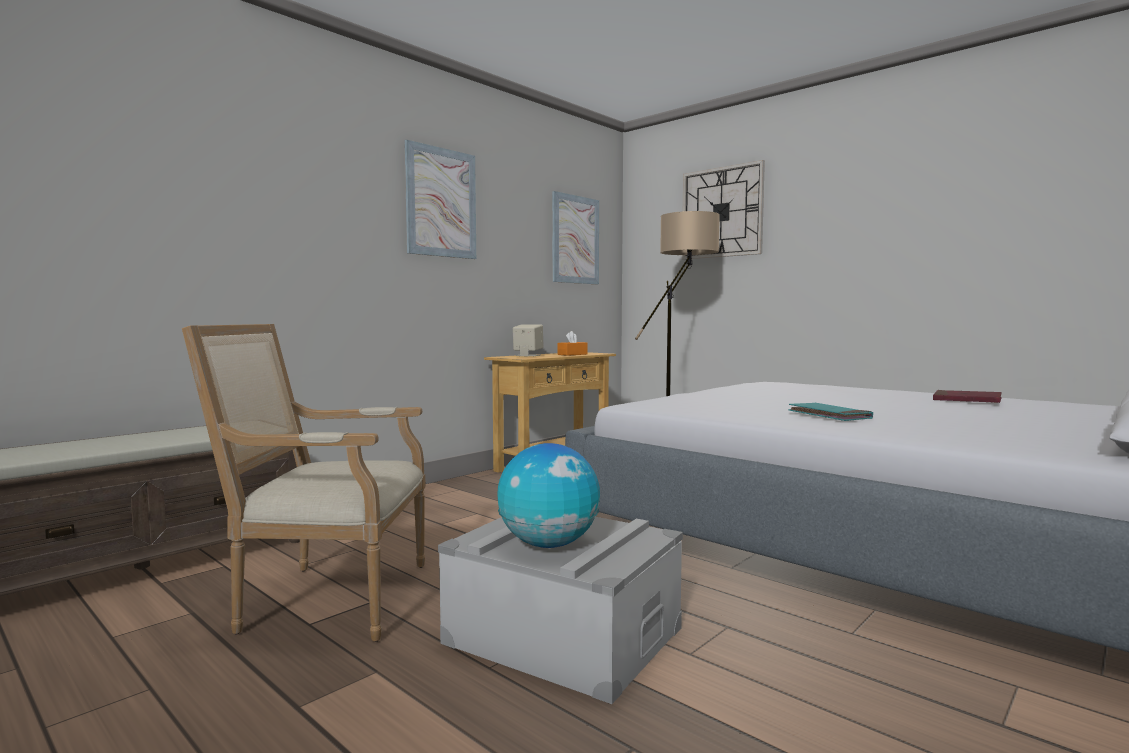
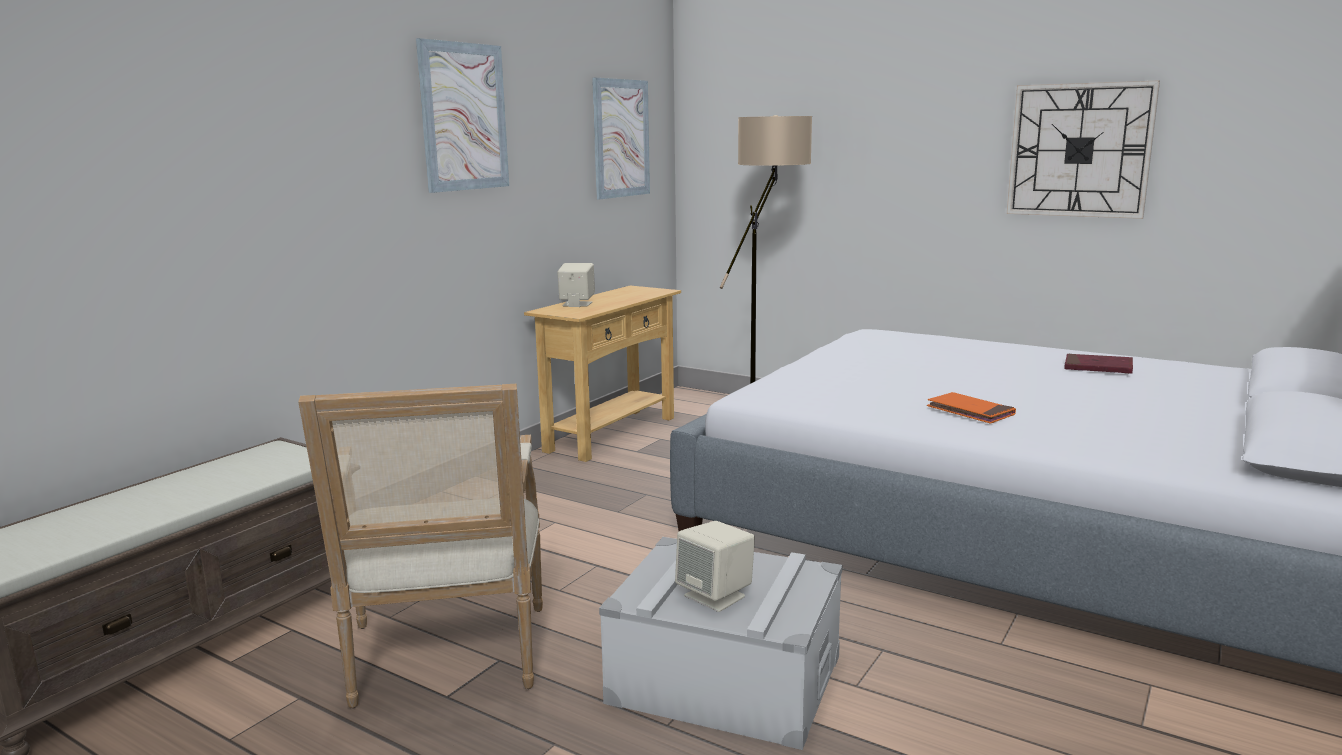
camera: 10 degrees left, 10 degrees up
(327, 599) = (446, 662): armchair -> armchair turned 90 degrees counterclockwise
(549, 544) = (715, 596): globe -> beige speaker
(572, 354) = (630, 297): orange tissue box -> none
(722, 212) = (809, 104): wall clock -> wall clock (1079, 150)
(829, 415) = (970, 412): turquoise book -> orange book

